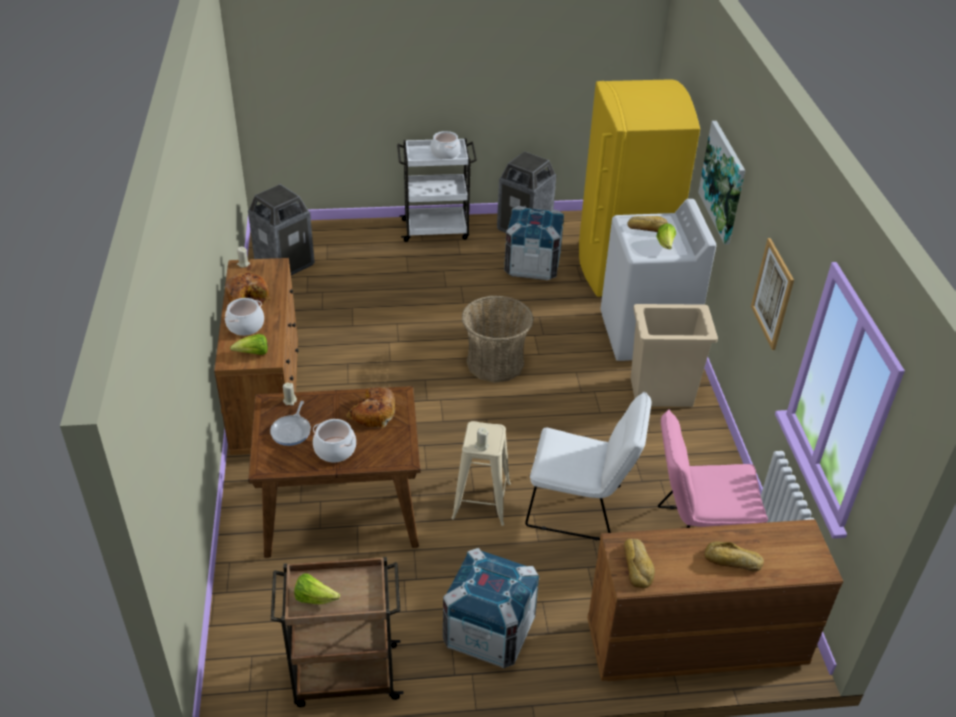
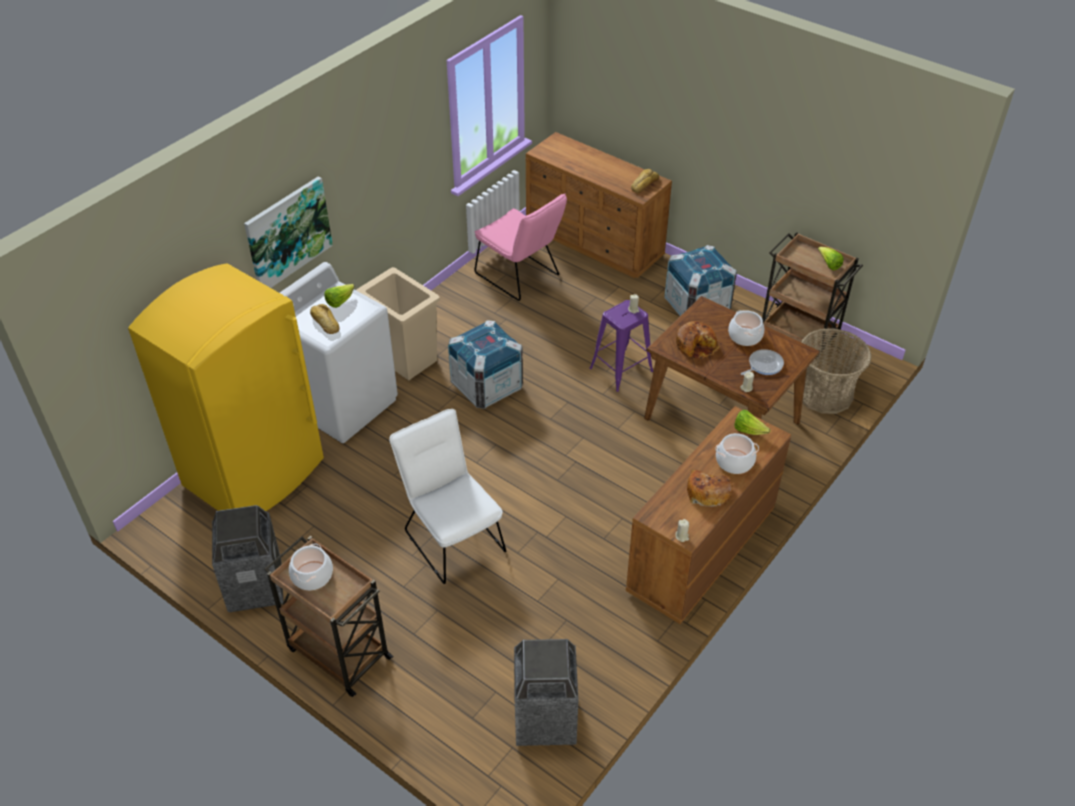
camera: 135 degrees left, 5 degrees up
(436, 229) = (337, 652): white cart -> brown cart
(481, 500) = (621, 369): beige stool -> purple stool
(495, 363) = (486, 457): basket -> basket (824, 394)
(532, 265) = (320, 532): crate -> crate (486, 386)
(581, 508) = (564, 328): white chair -> white chair (451, 536)
(732, 561) = (594, 162): bread -> none
(772, 294) = (402, 171): picture -> none

